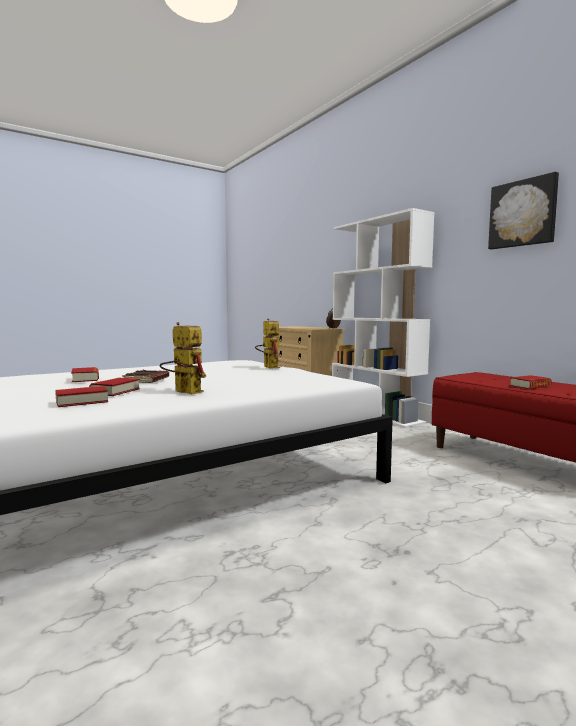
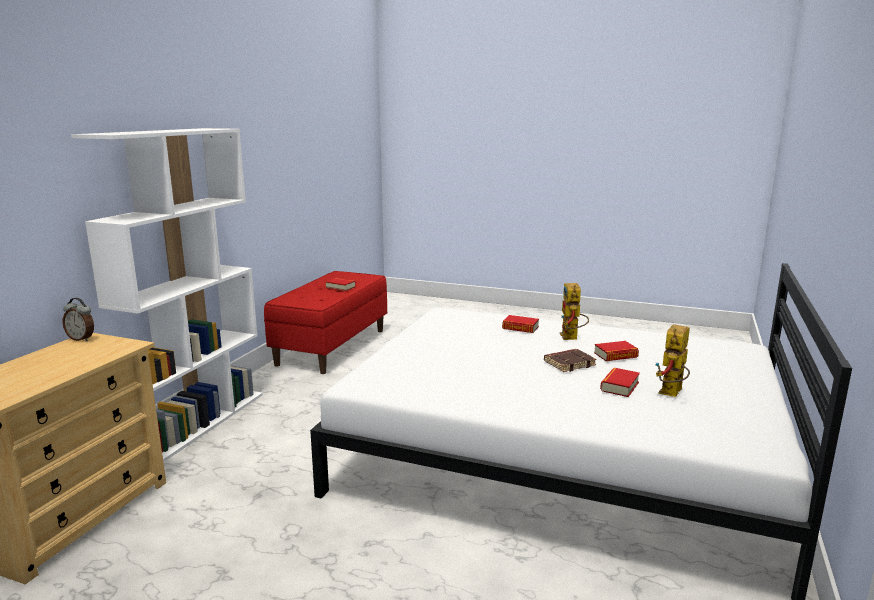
camera: 125 degrees left, 10 degrees up
(82, 401) = (651, 349): book -> book (520, 328)
(268, 366) = (404, 352): toy robot -> toy robot (671, 394)
(523, 213) = (267, 144): picture -> none

